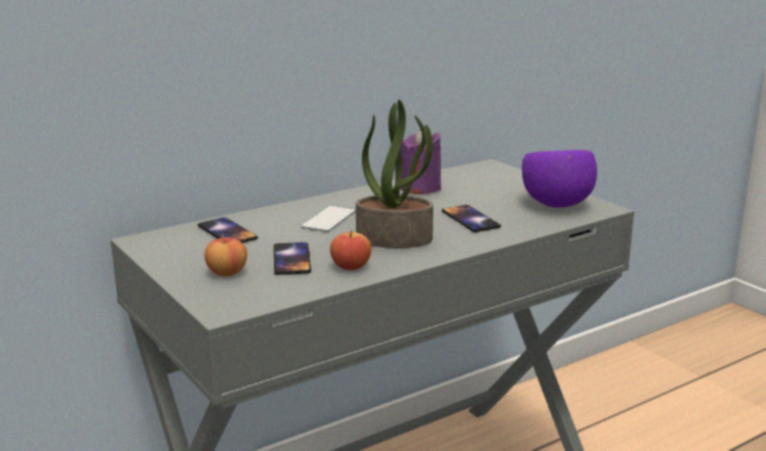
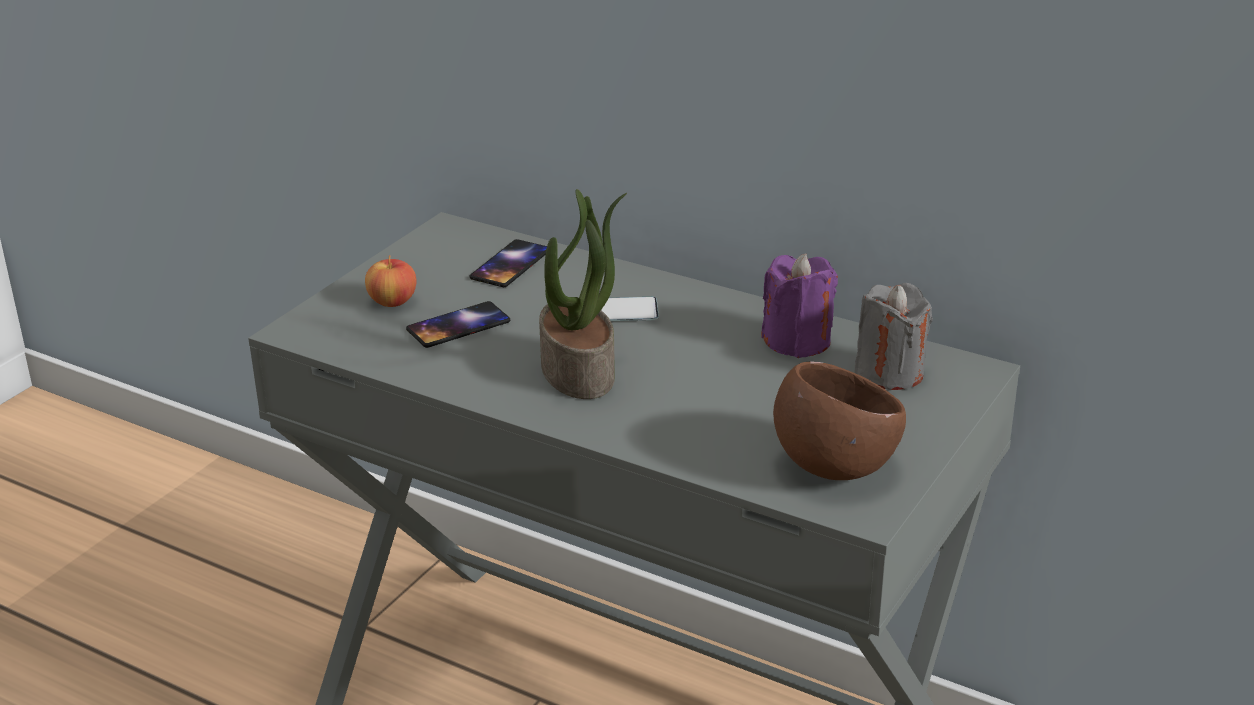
camera: 65 degrees right, 10 degrees up
(350, 267) = (462, 367): apple -> none
(470, 219) = (702, 408): phone -> none
(474, 179) = (889, 372): none -> grey candle
(556, 206) = (833, 467): purple bowl -> brown bowl

